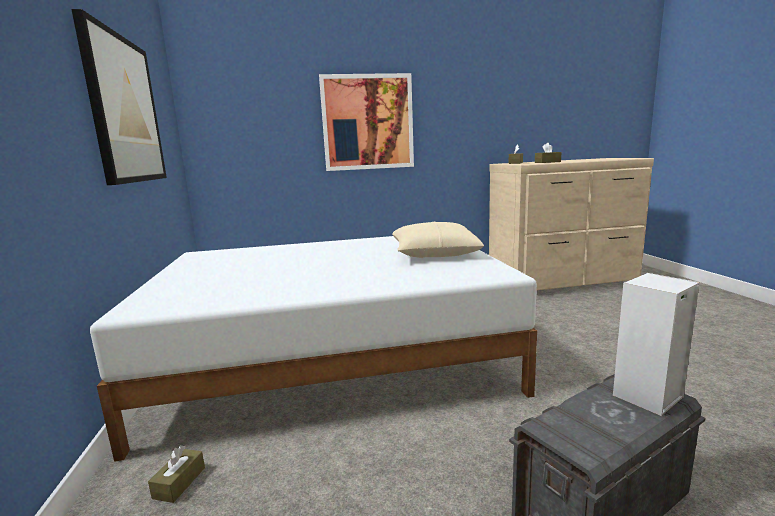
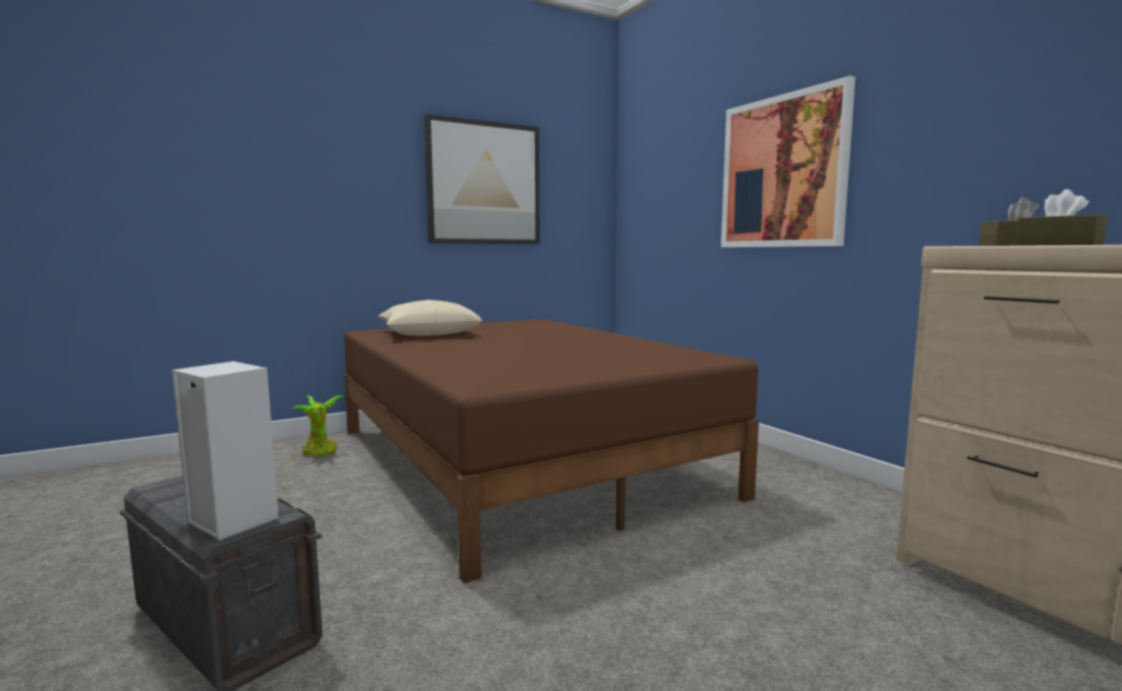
camera: 70 degrees right, 5 degrees down
(179, 483) = (320, 452): brown tissue box -> potted plant
(333, 359) = (520, 460): white bed -> brown bed
(434, 253) = (583, 363): beige pillow -> beige pillow (429, 333)

